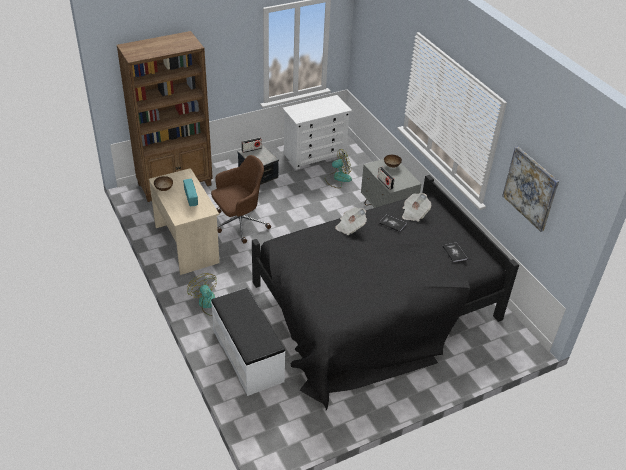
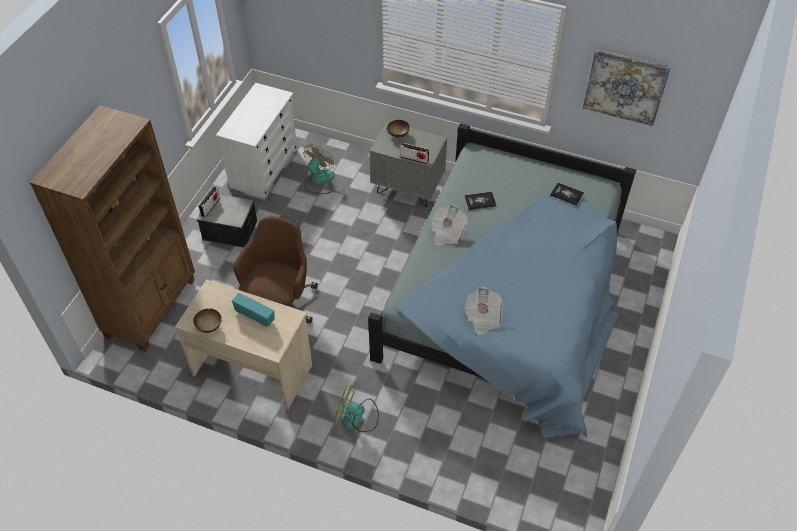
camera: 40 degrees left, 10 degrees up
(248, 356) = (458, 442): white bench -> none
(374, 307) = (507, 300): black bed -> blue bed
(414, 213) = (485, 176): newspaper -> newspaper (483, 317)

